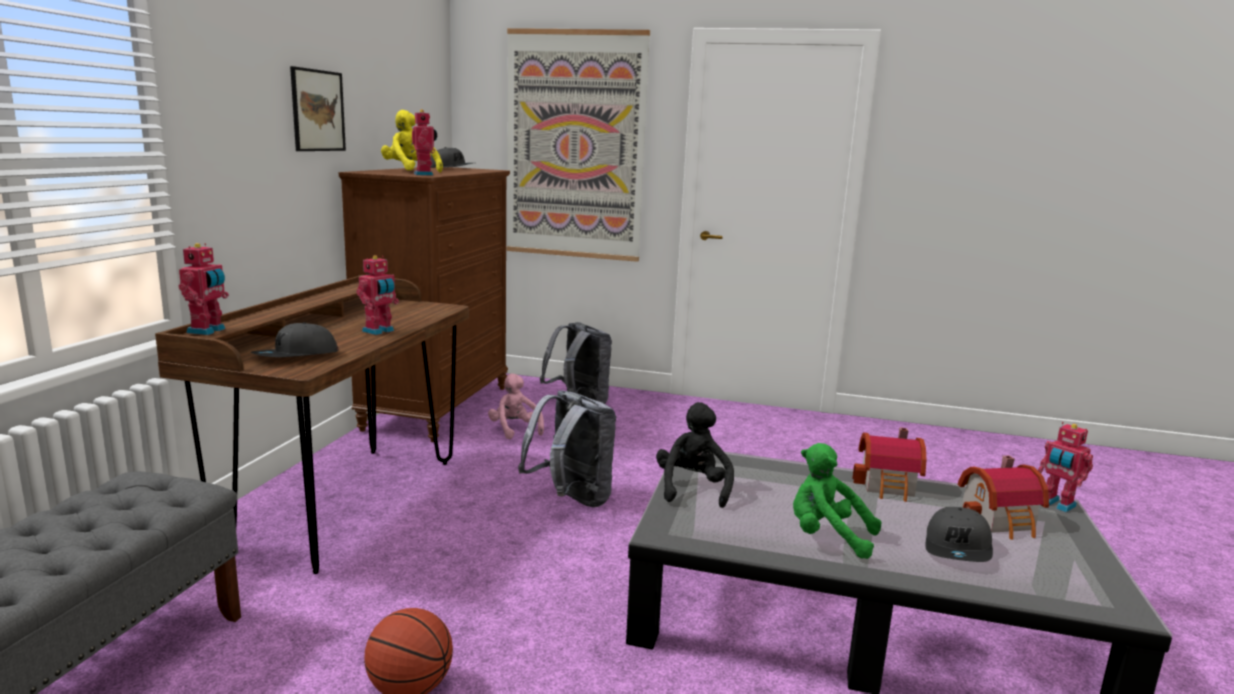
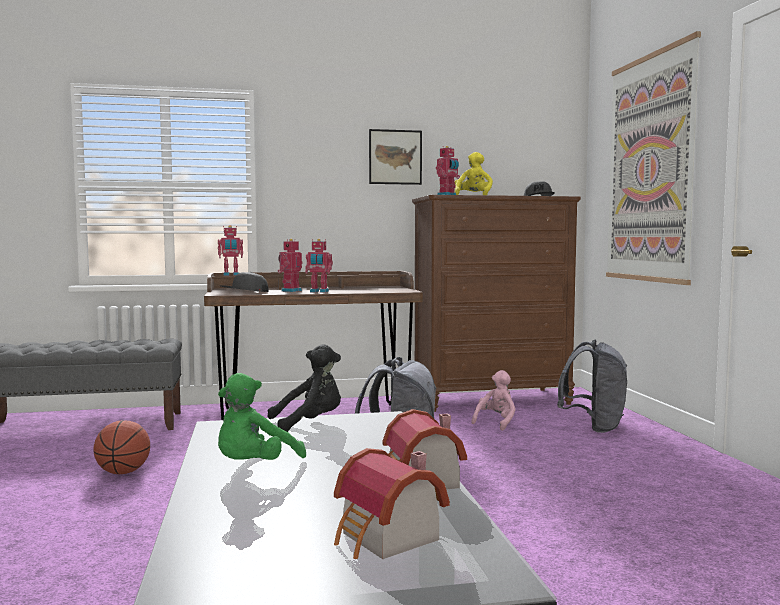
camera: 65 degrees right, 10 degrees down
(827, 537) = (254, 467): green plush toy -> green plush toy turned 150 degrees counterclockwise
(958, 548) = (279, 517): grey cap -> none
(1056, 505) = (501, 576): toy robot -> toy robot (290, 291)

